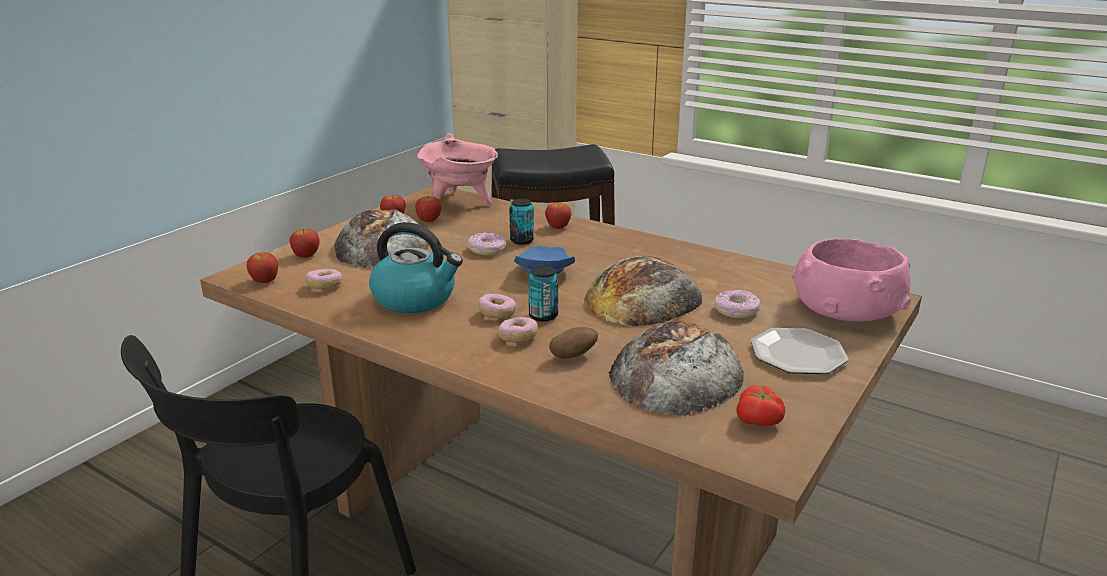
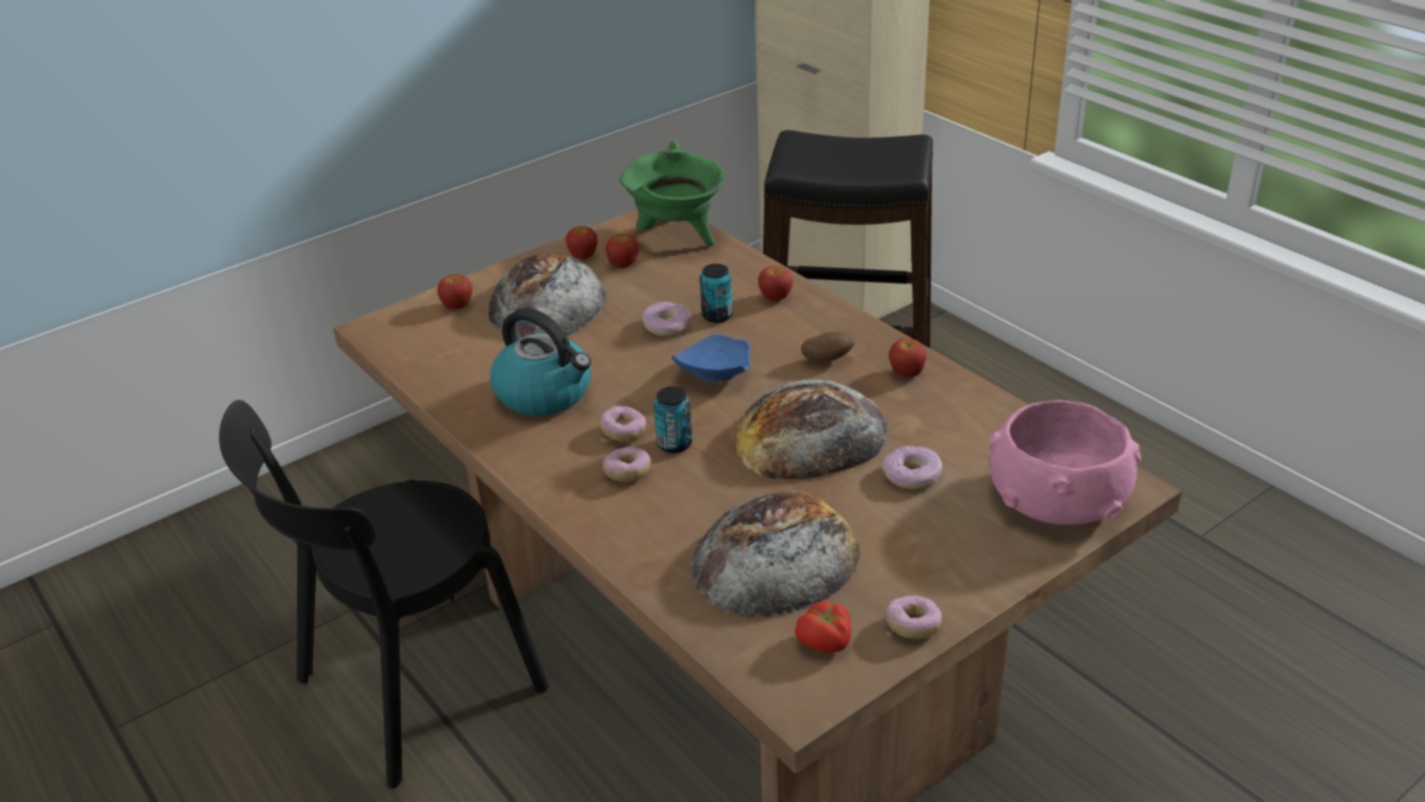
camera: 20 degrees right, 10 degrees up
(264, 280) = (397, 340): apple -> apple (906, 373)
(324, 286) = (456, 358): donut -> donut (913, 626)
(460, 202) = (678, 236): pink cooking pot -> green cooking pot
(573, 356) = (674, 511): potato -> potato (827, 360)
(798, 355) = (940, 558): plate -> none

